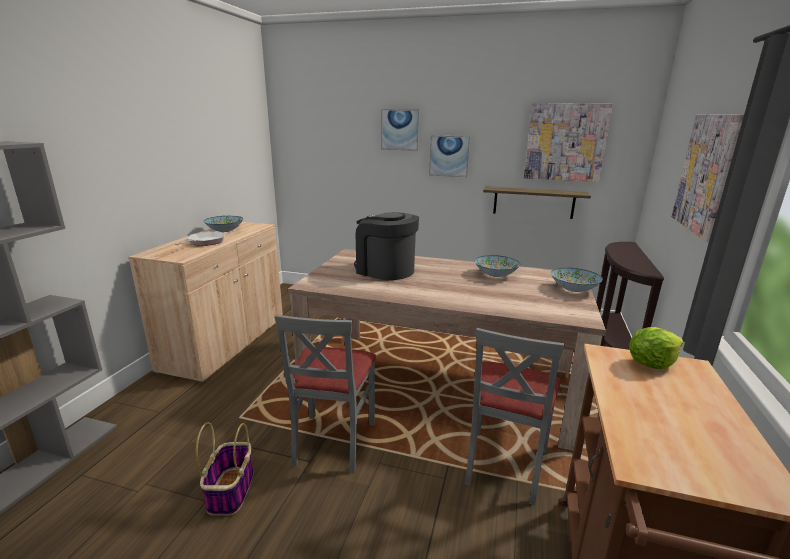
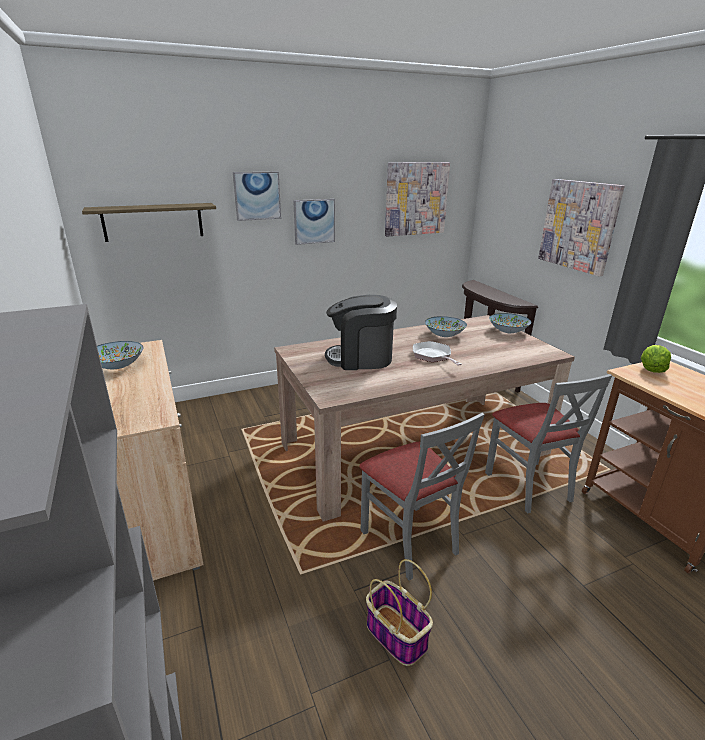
camera: 40 degrees left, 5 degrees up
(205, 242) = (134, 389): frying pan -> frying pan (433, 356)
(533, 202) = (394, 258): shelf -> shelf (153, 222)

